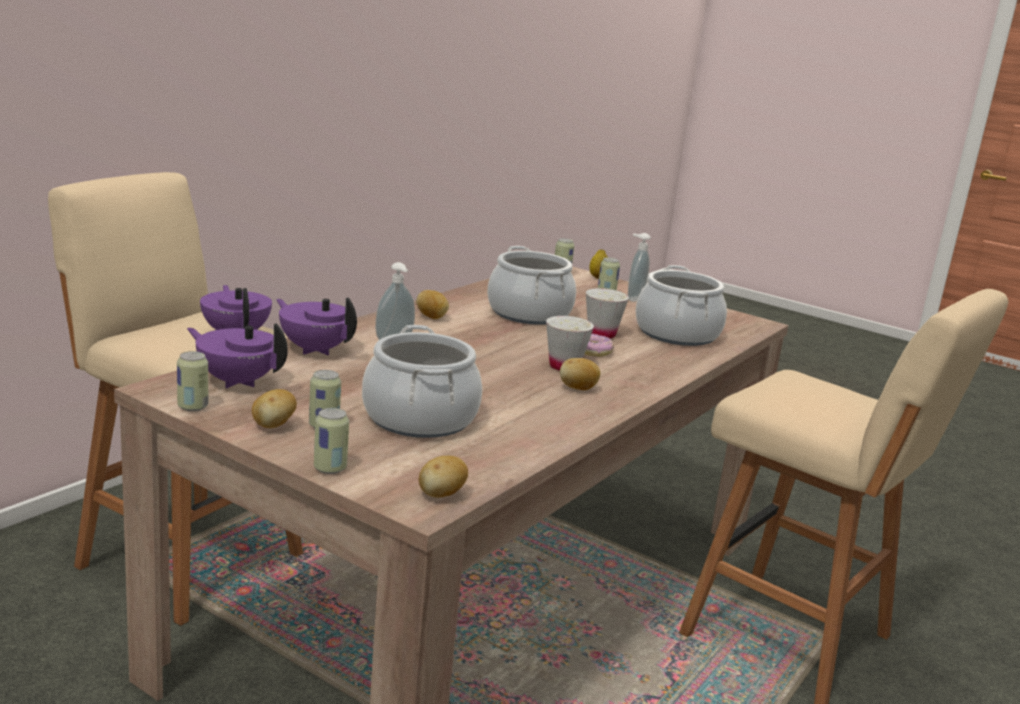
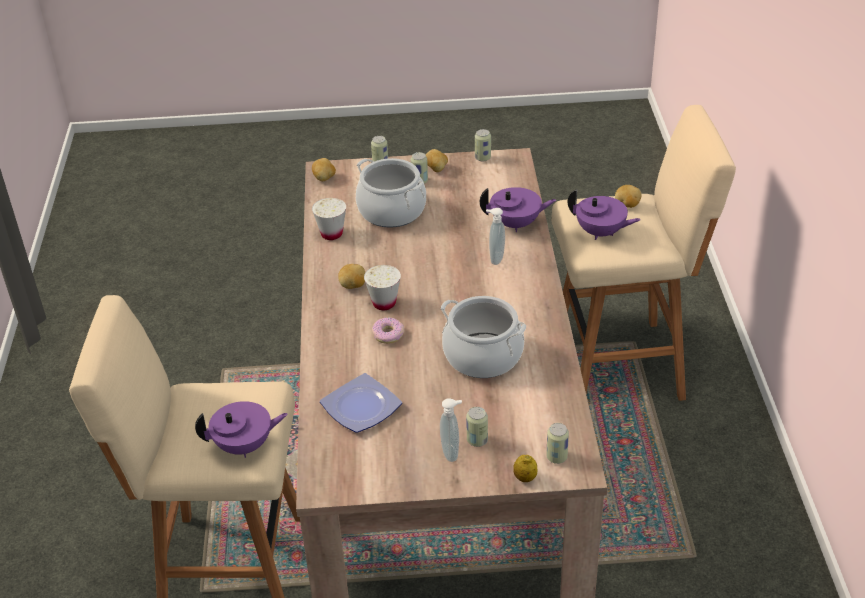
camera: 145 degrees right, 20 degrees up
(237, 381) = (499, 181): purple teapot -> purple teapot (245, 446)
(432, 317) = (523, 301): potato -> potato (627, 205)
(601, 334) = (408, 363): white cup -> white cup (331, 234)
(676, 334) = (363, 407): cooking pot -> plate

